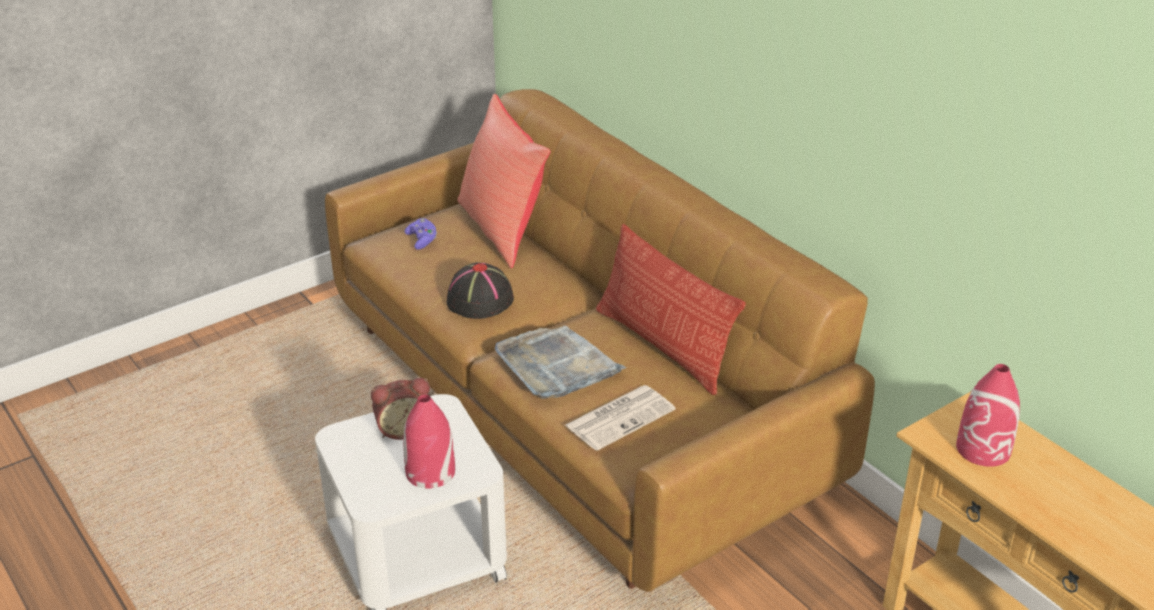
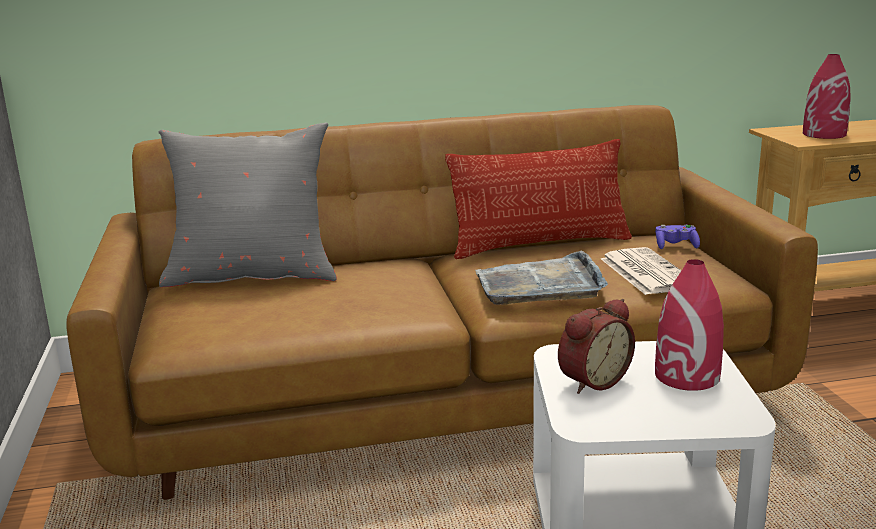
camera: 65 degrees left, 15 degrees down
(403, 428) = (591, 381): alarm clock -> alarm clock turned 45 degrees clockwise
(422, 240) = (214, 314): purple game controller -> purple game controller (676, 246)
(479, 300) = (381, 301): black hat -> none
(503, 229) = (252, 275): red pillow -> grey pillow

